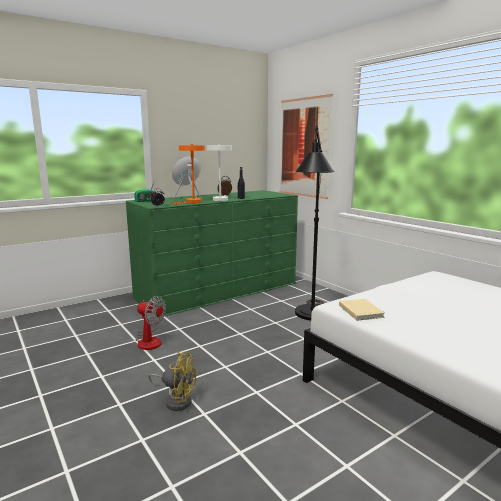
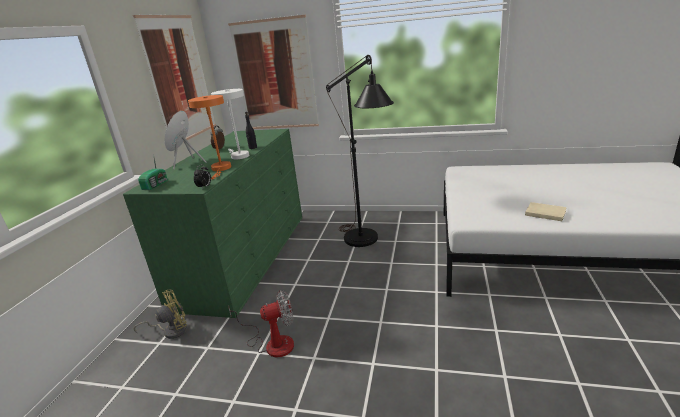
camera: 40 degrees left, 10 degrees up
(176, 400) = (398, 376): yellow fan -> yellow fan (171, 330)
(224, 138) = (179, 78): none -> picture
(360, 310) = (488, 218): beige book -> beige book (544, 212)

